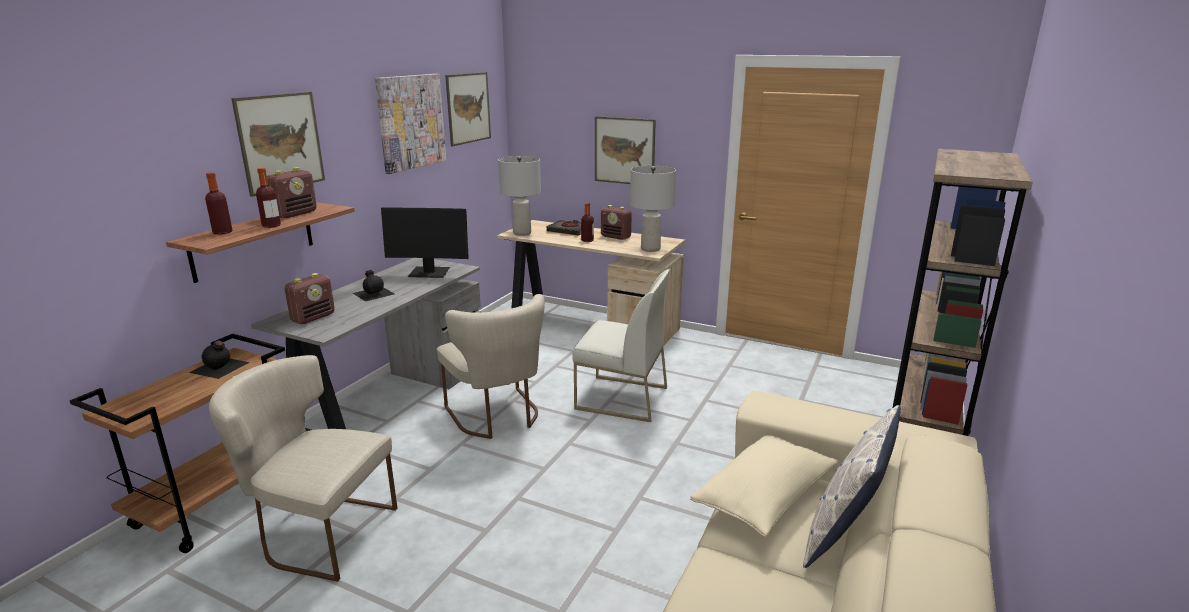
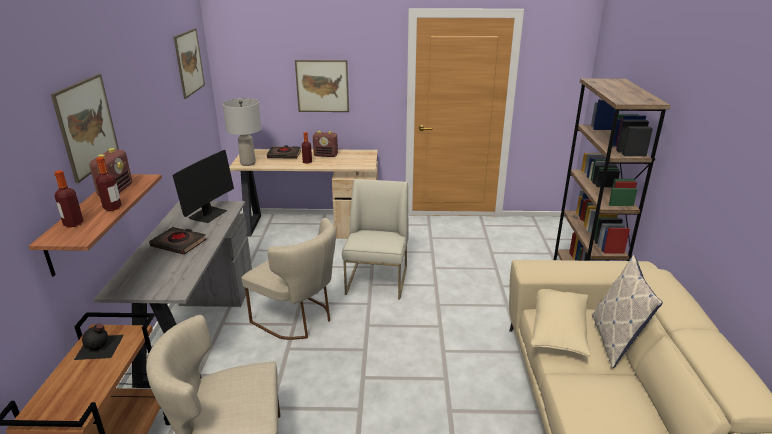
camera: 25 degrees left, 5 degrees up
(313, 317) = (149, 279): radio -> none
(374, 293) = (179, 243): black bottle -> black book
(411, 122) = (160, 84): picture -> none
(429, 273) = (208, 215): monitor -> monitor turned 45 degrees counterclockwise
(621, 398) = (377, 281): white chair -> white chair turned 75 degrees counterclockwise
(650, 249) = (361, 162): grey table lamp -> none

